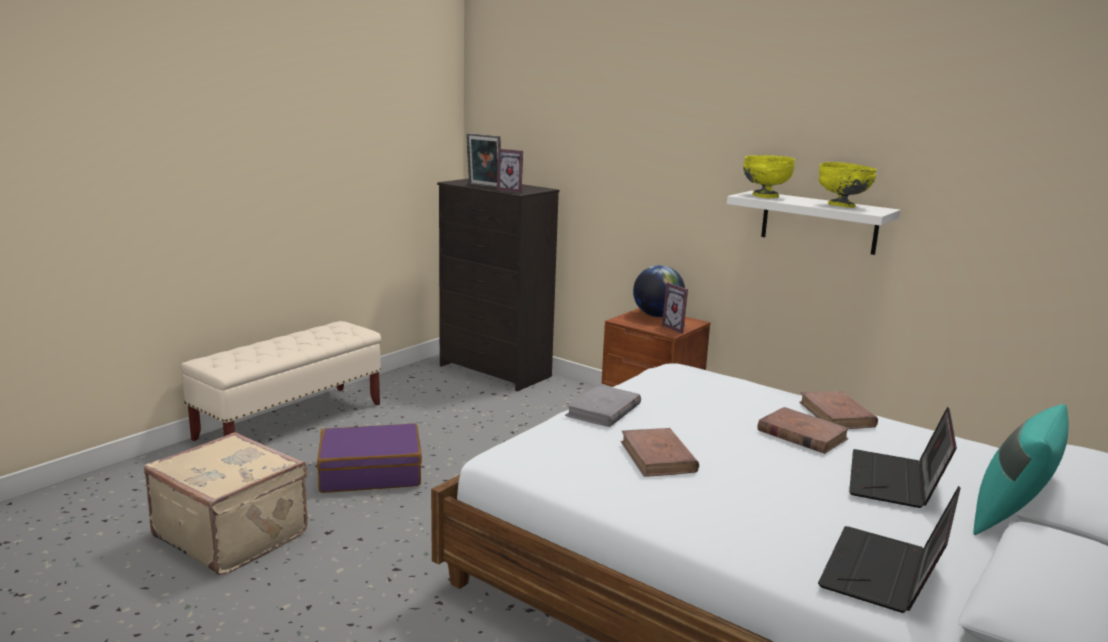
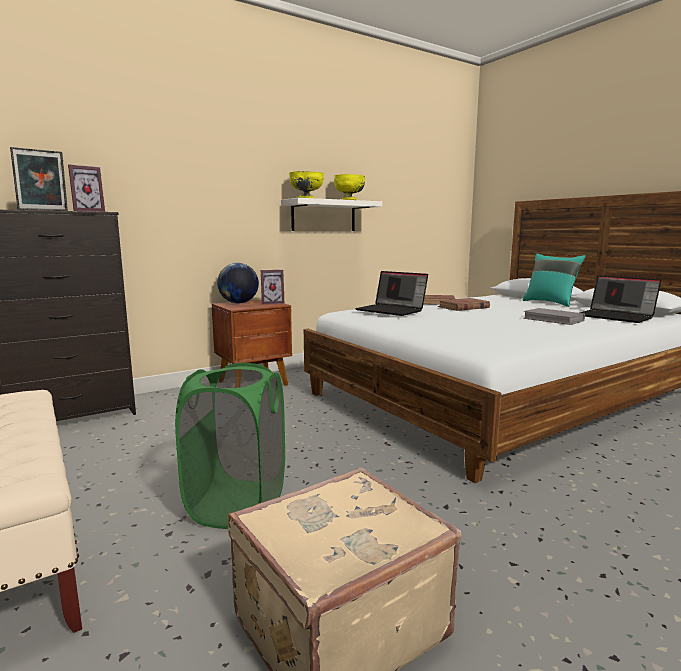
camera: 70 degrees left, 5 degrees down
(370, 472) = (238, 504): purple suitcase -> green laundry basket
(603, 410) = (415, 326): grey book -> grey book (553, 320)
(658, 457) = (493, 326): brown book -> none
(896, 482) = (520, 306): laptop -> laptop (392, 310)

